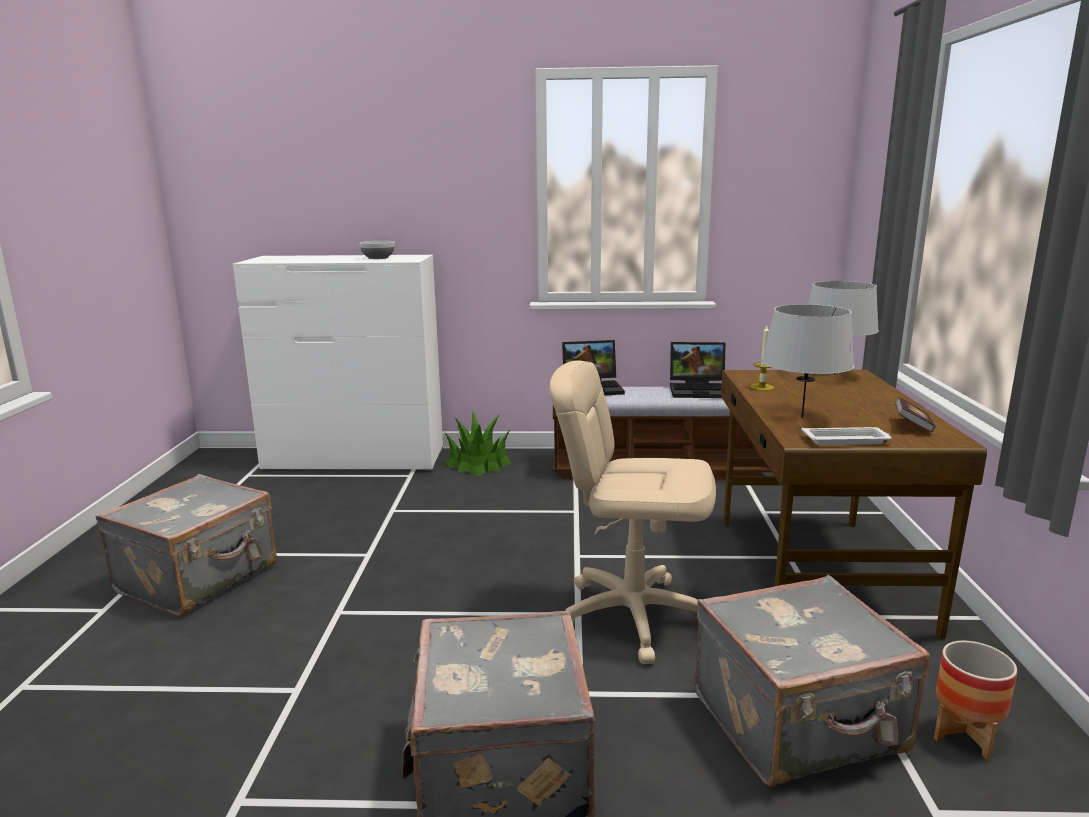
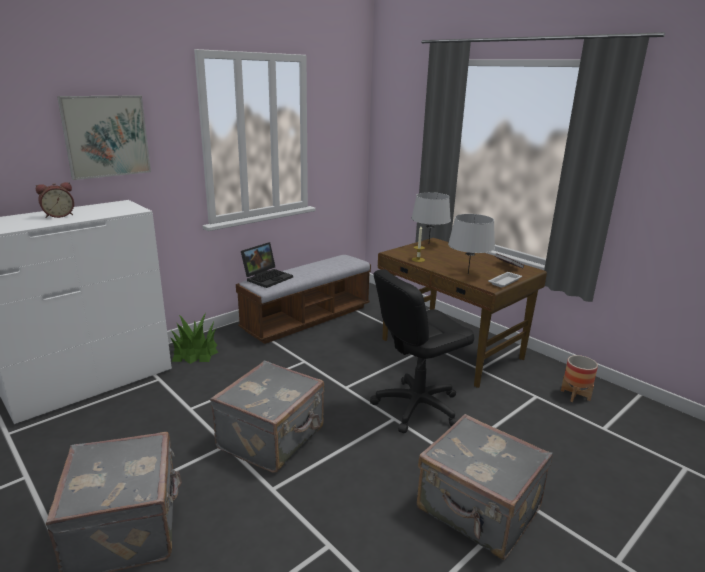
camera: 45 degrees left, 5 degrees up
(338, 258) = (59, 215): none -> alarm clock
(378, 258) = (98, 210): bowl -> none
(415, 177) = (106, 136): none -> picture
(632, 616) = (416, 407): beige office chair -> black office chair
(699, 390) = (326, 264): laptop -> none
(800, 725) = (535, 420): grey suitcase -> grey suitcase (273, 438)

